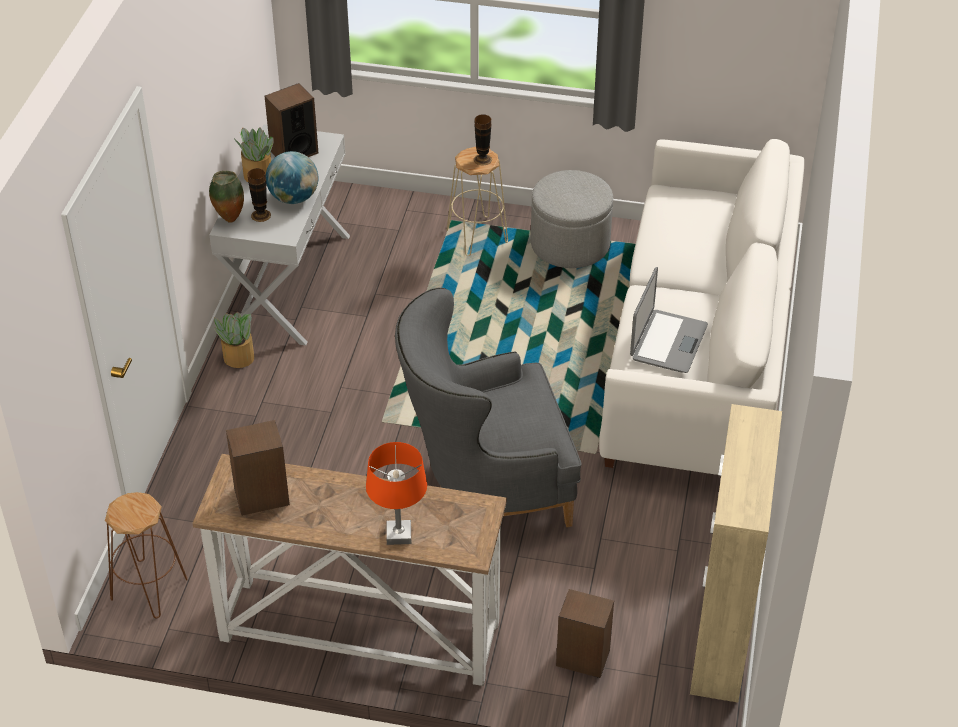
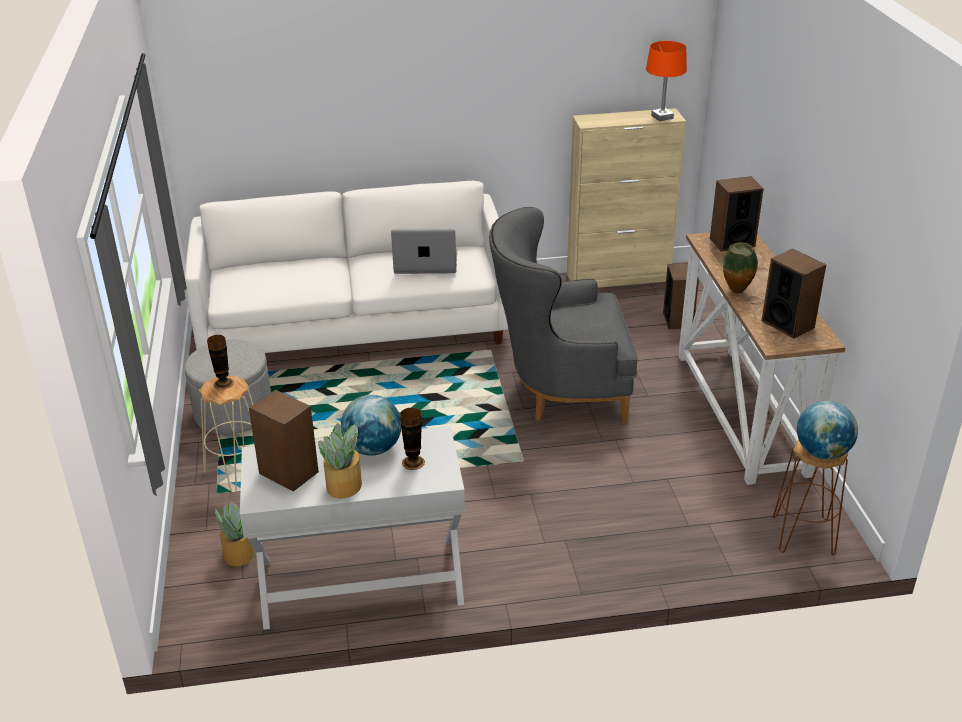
camera: 110 degrees left, 10 degrees down
(126, 509) = (822, 452): none -> globe
(229, 219) = (431, 483): vase -> vase (737, 292)
(238, 357) = (494, 581): potted plant -> potted plant (238, 555)
(398, 535) = (761, 263): orange table lamp -> orange table lamp (662, 117)
(462, 531) = (732, 242): none -> speaker
(485, 487) = (559, 390): grey armchair -> grey armchair turned 120 degrees clockwise

